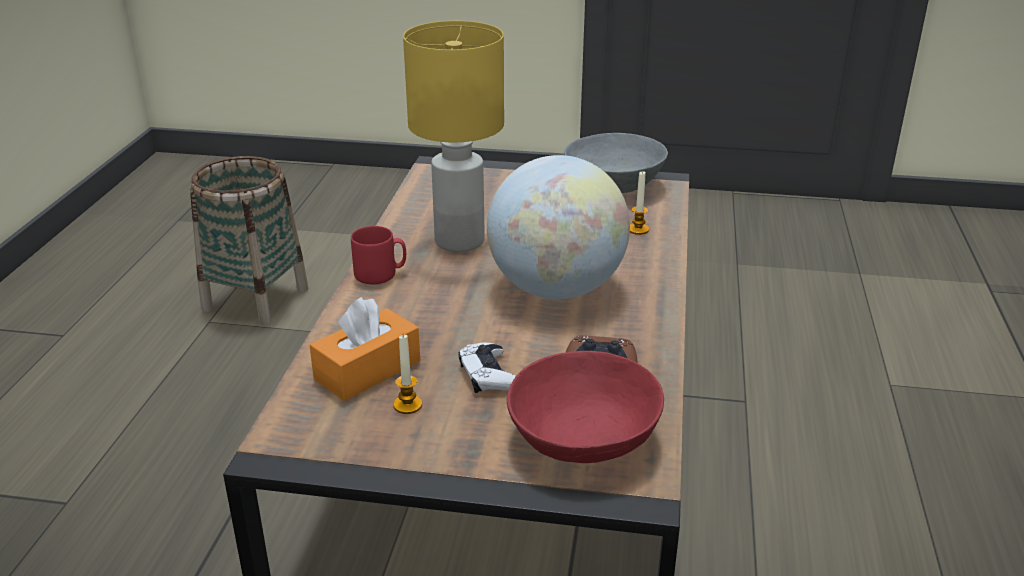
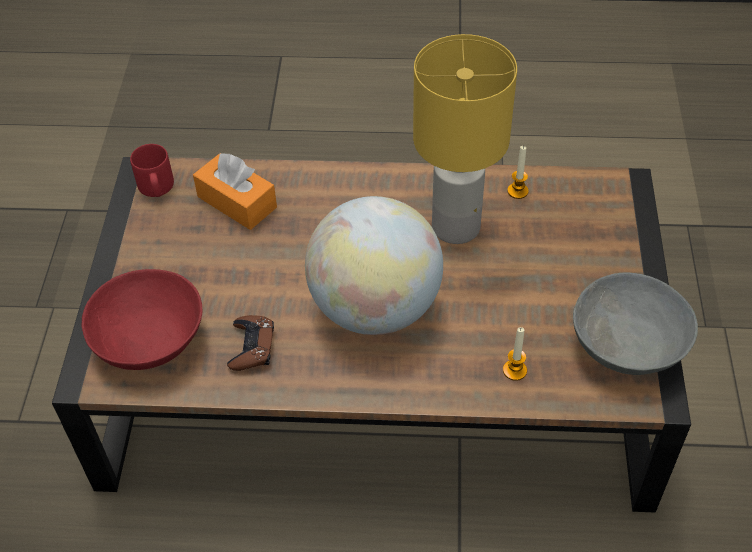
camera: 85 degrees right, 20 degrees up
(256, 299) = (546, 154): basket -> none
(380, 274) = (383, 183): red mug -> red mug (156, 188)
(407, 405) = (193, 232): candle -> candle (517, 191)
(489, 375) = (233, 274): white game controller -> none

